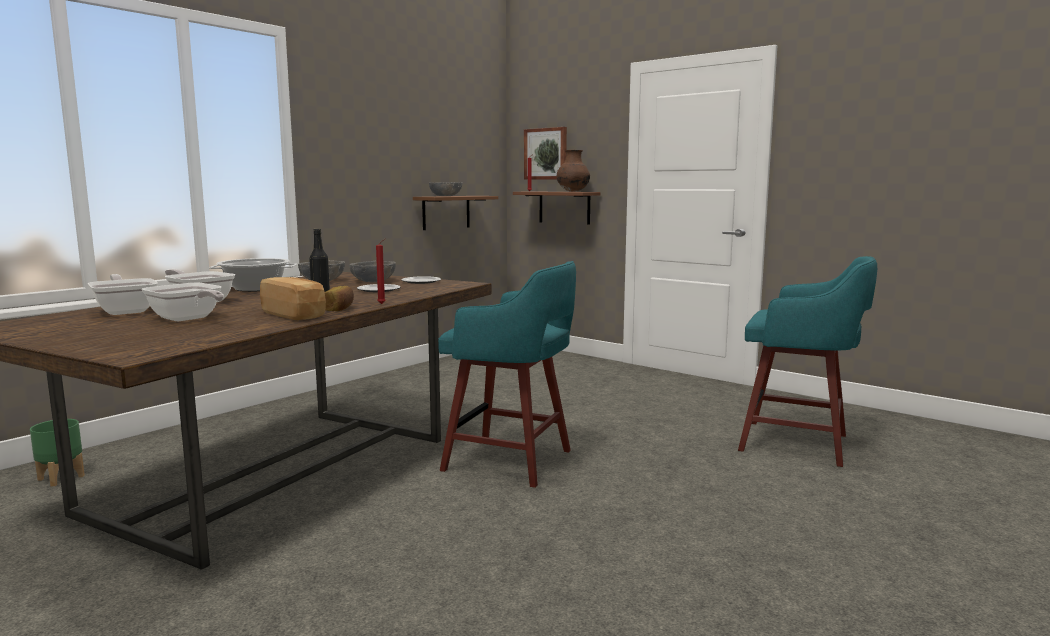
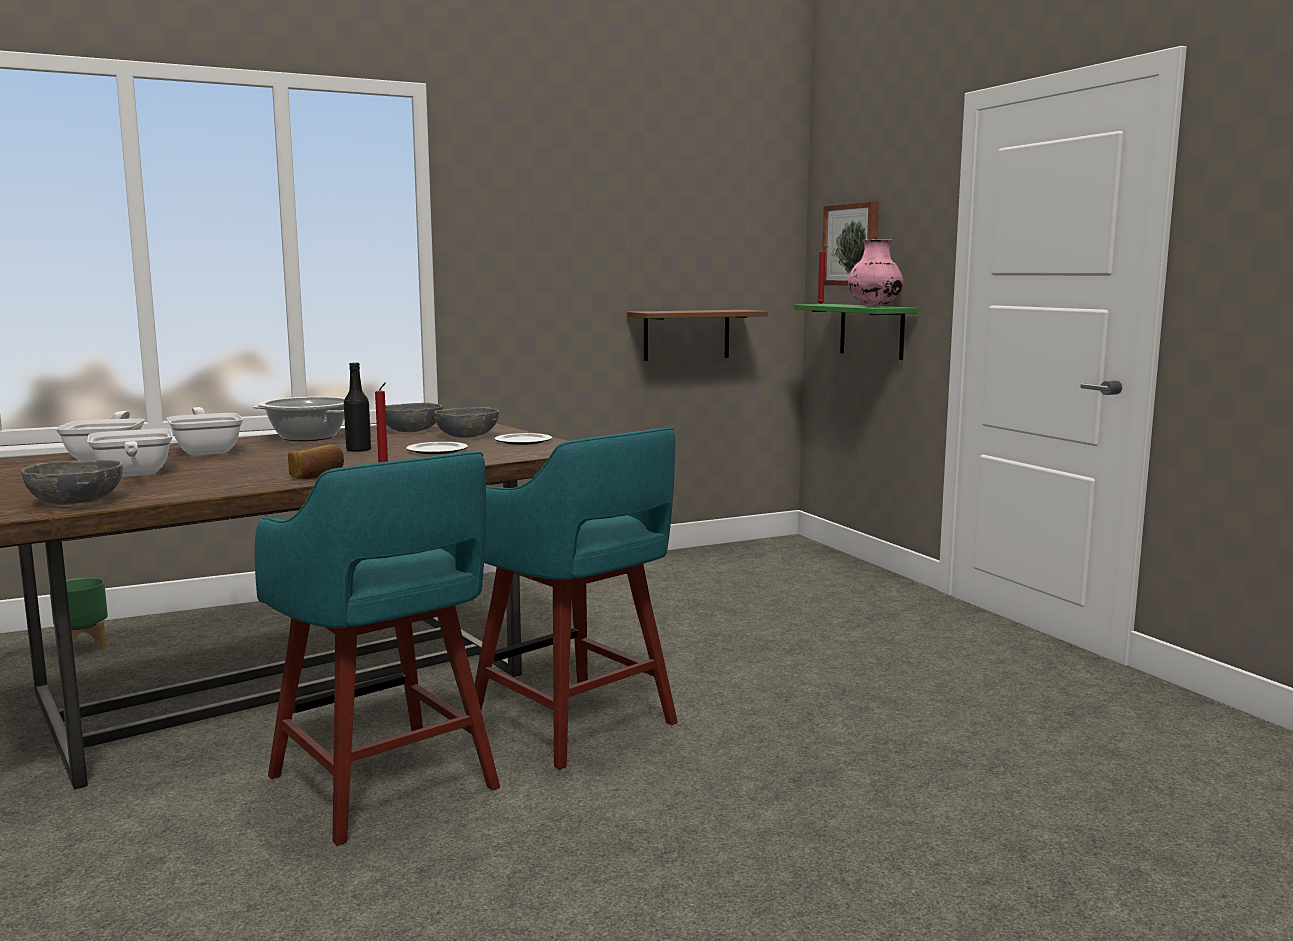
camera: 25 degrees right, 0 degrees up
(294, 314) = (249, 479): bread -> none
(446, 196) = (676, 311): grey bowl -> grey bowl (76, 502)
(564, 207) = (871, 331): brown shelf -> green shelf
(572, 191) = (874, 306): brown vase -> pink vase
(798, 443) = (1077, 785): turquoise stool -> turquoise stool (385, 785)

